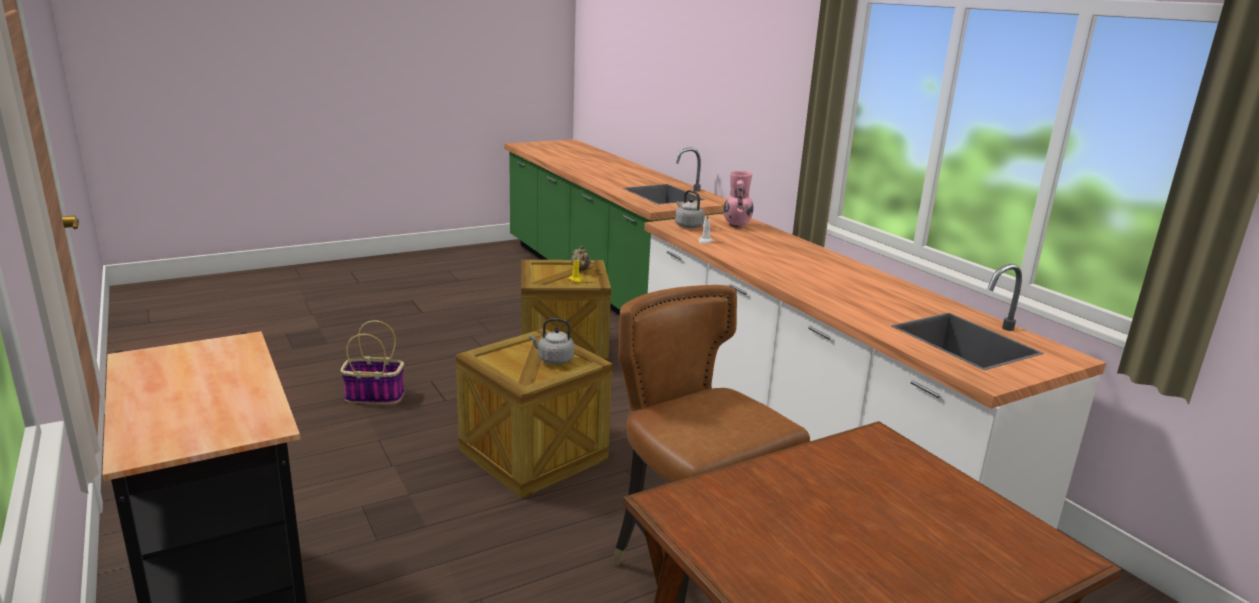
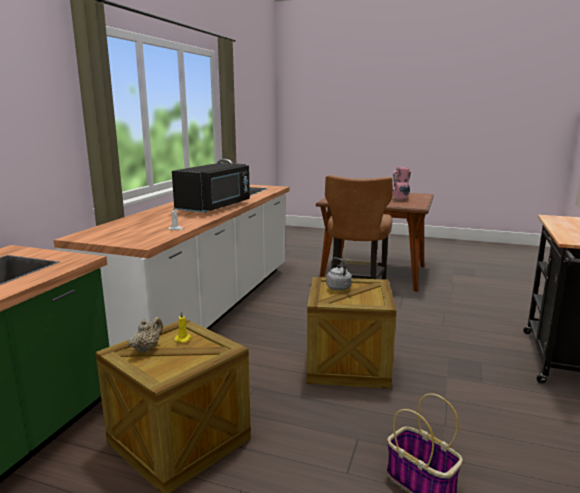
camera: 130 degrees left, 5 degrees down
(687, 225) = (136, 239): grey kettle -> none
(736, 226) = (111, 231): pink vase -> pink vase (400, 199)
(810, 281) = (216, 207): none -> black microwave

